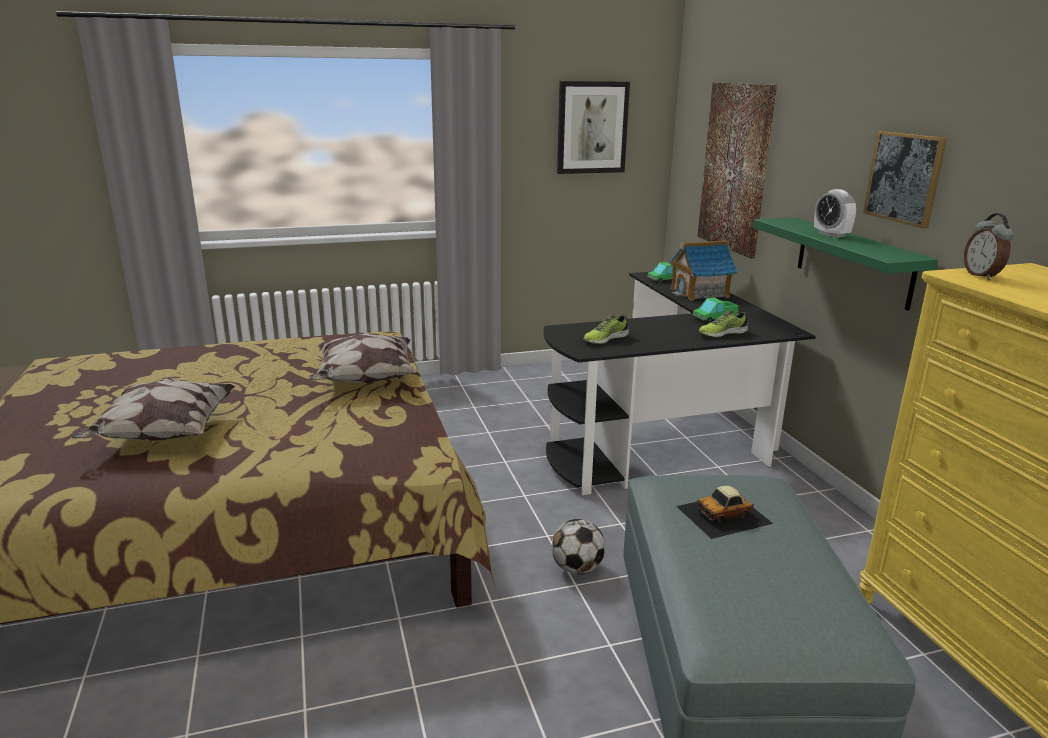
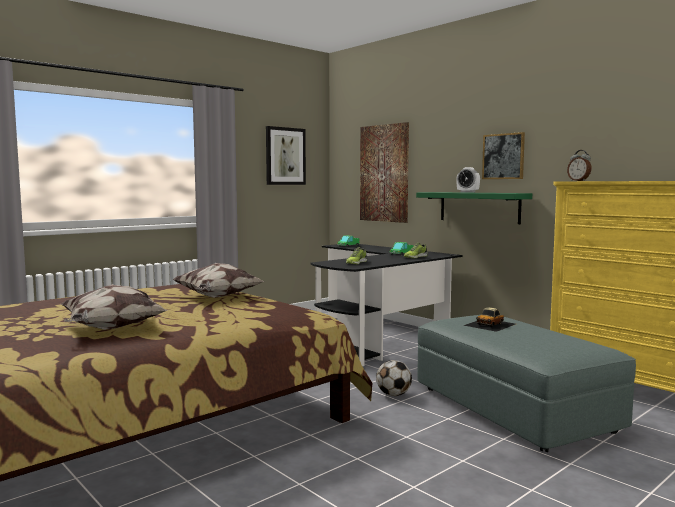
camera: 25 degrees left, 15 degrees down
(700, 292) = (376, 248): toy house -> none

